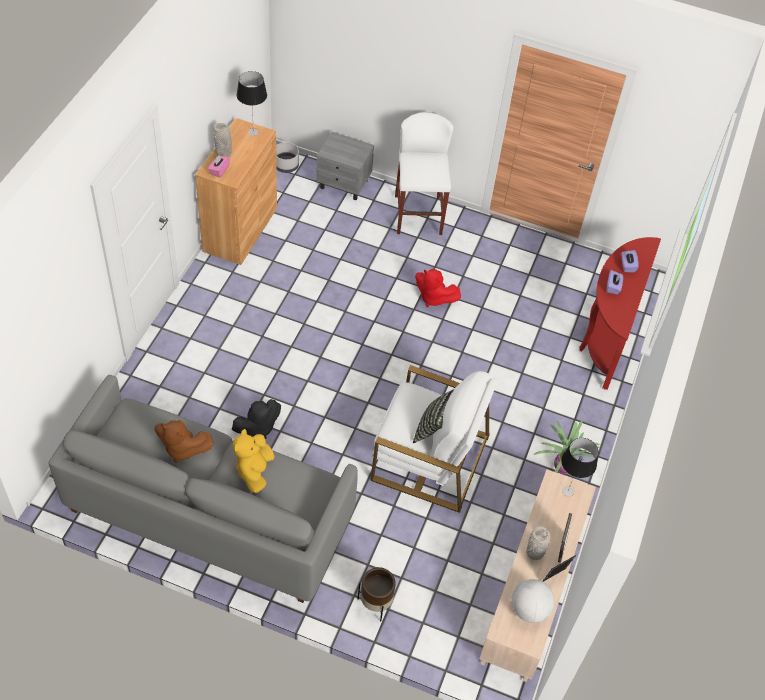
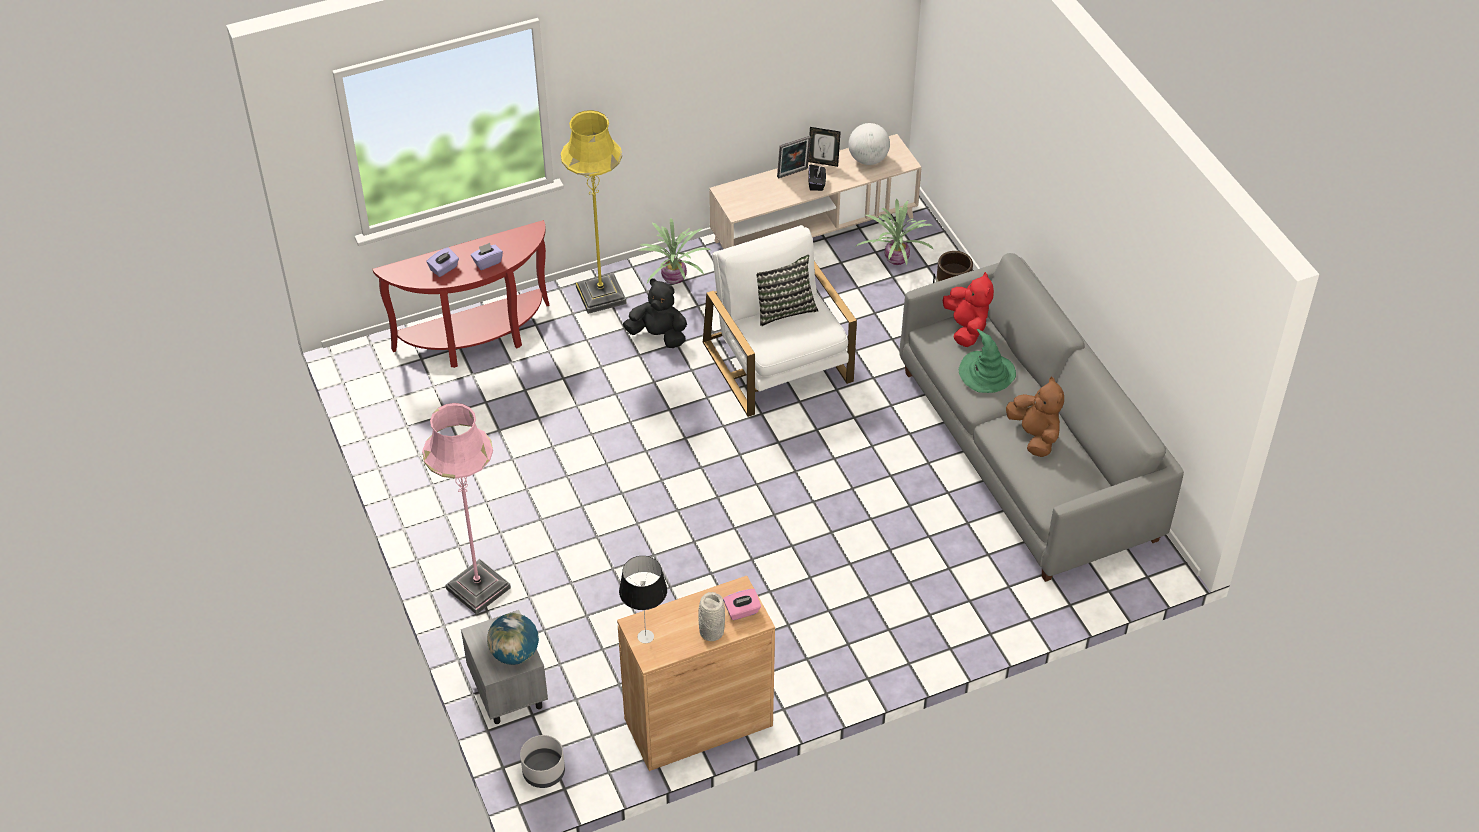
camera: 130 degrees left, 5 degrees down
(254, 471) = (986, 373): yellow plush toy -> green hat
(257, 427) = (909, 493): black plush toy -> black plush toy (658, 335)
(336, 151) = (515, 654): none -> globe
(418, 215) = (478, 588): white stool -> pink floor lamp
(433, 297) = (586, 489): red plush toy -> red plush toy (966, 328)
(450, 608) = (895, 259): none -> potted plant
(535, 552) = (816, 183): grey vase -> black tissue box
(568, 491) = (735, 199): table lamp -> none
(586, 419) = (601, 295): none -> yellow floor lamp

